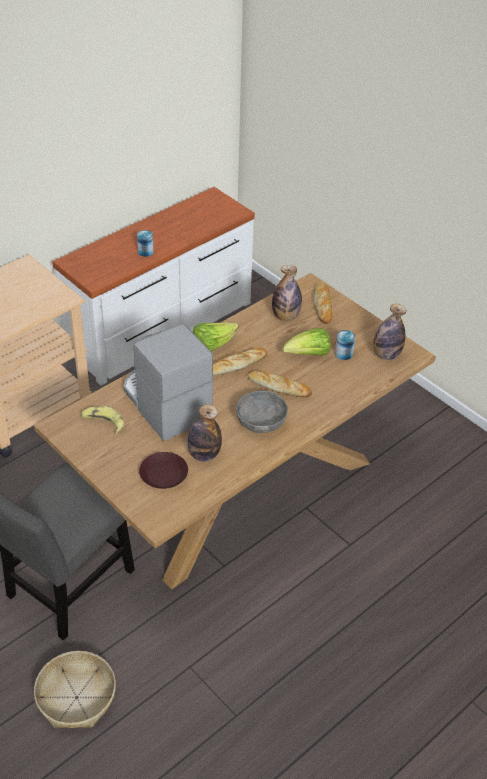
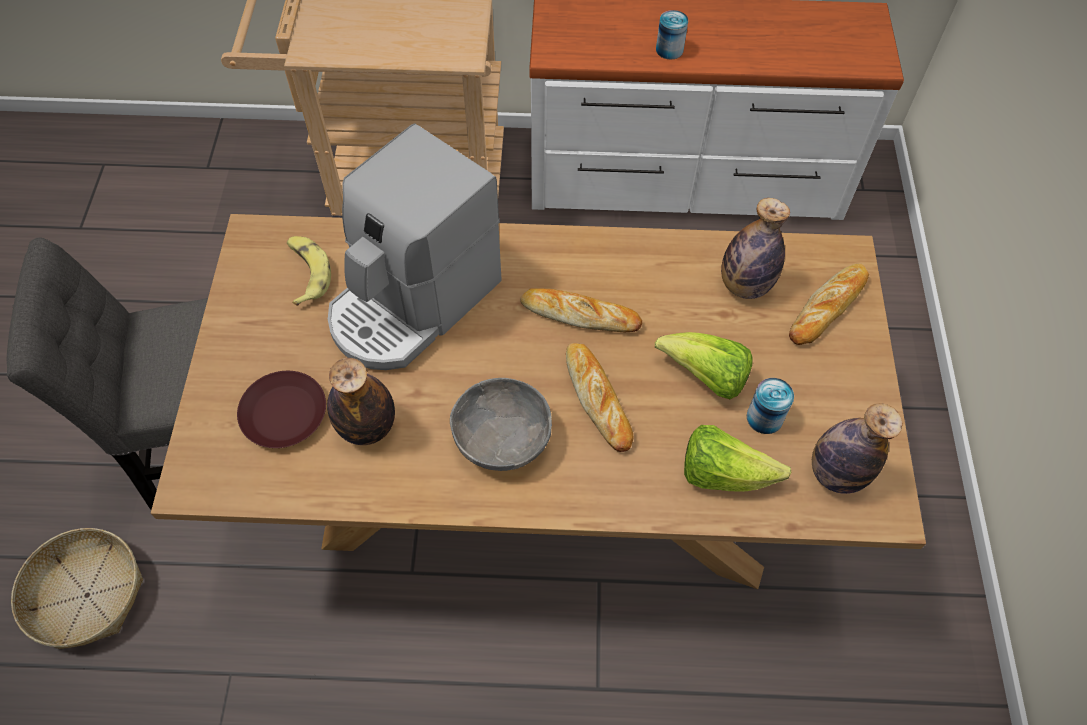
camera: 45 degrees right, 15 degrees up
(165, 403) = (413, 303): coffee machine -> coffee machine turned 150 degrees counterclockwise
(213, 345) = (582, 258): lettuce -> lettuce (723, 473)

